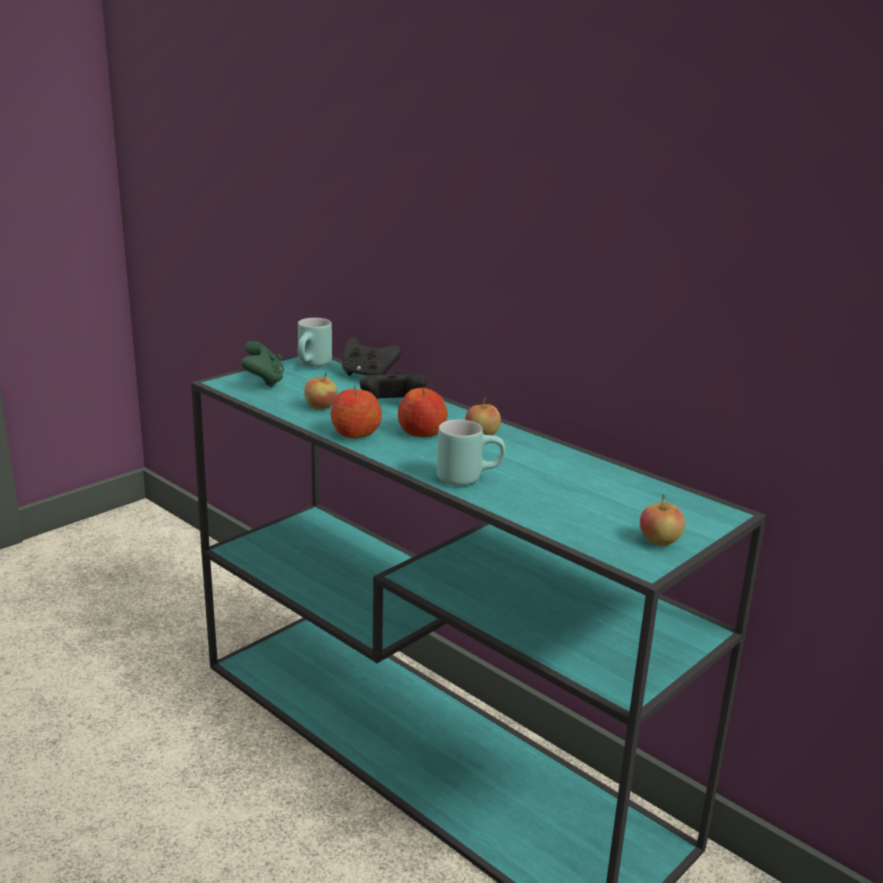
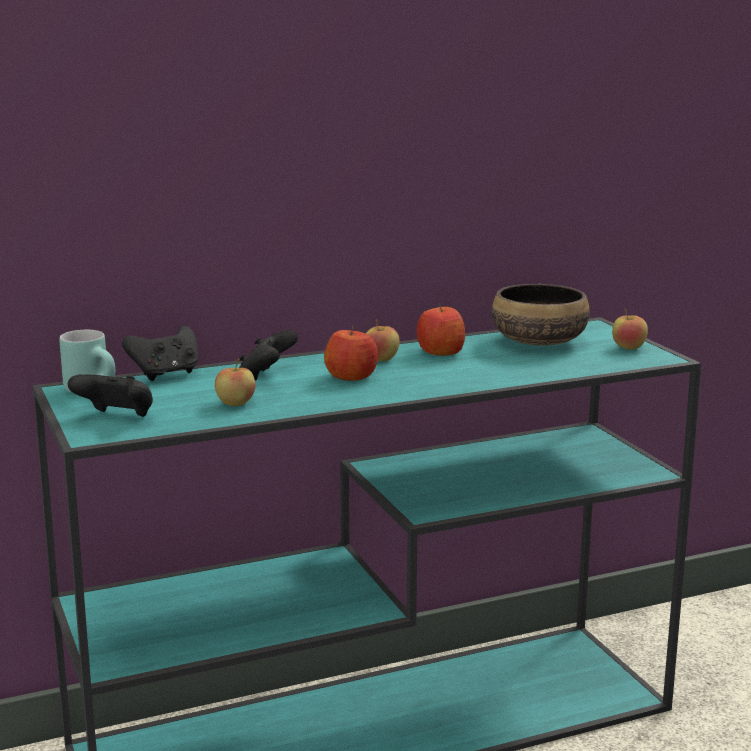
camera: 65 degrees left, 5 degrees down
(264, 382) = (117, 418): green game controller -> black game controller
(355, 433) = (328, 399): apple -> apple (440, 352)
(468, 477) = (472, 377): turquoise mug -> none
(620, 492) = (538, 341): none -> bowl

